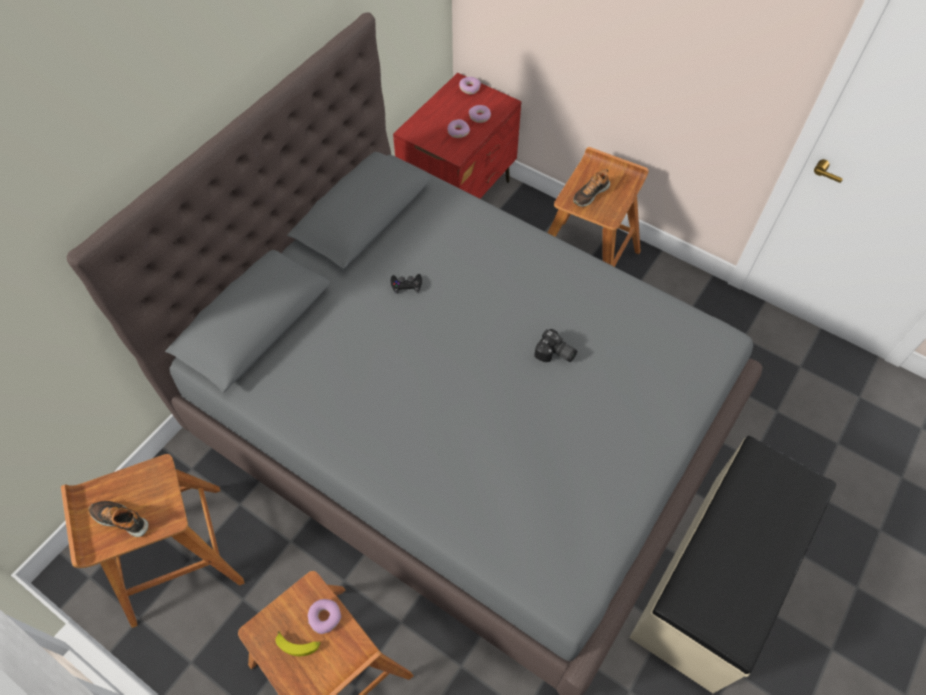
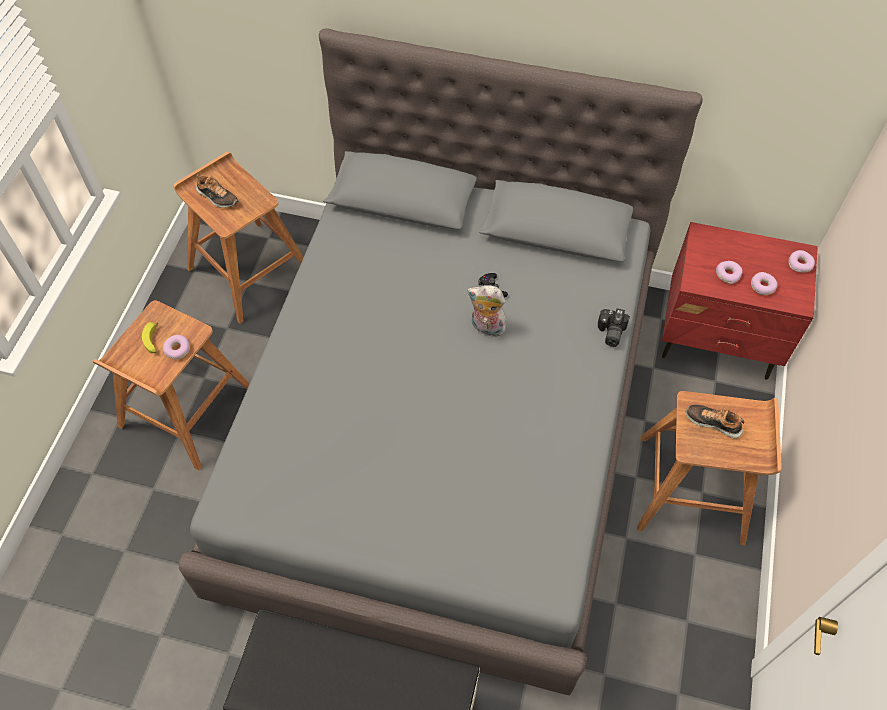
camera: 70 degrees right, 0 degrees up
(121, 519) = (217, 197): shoe -> shoe turned 120 degrees clockwise
(448, 304) = (486, 328): none -> plush toy
(555, 354) = (467, 432): camera -> camera (610, 332)

